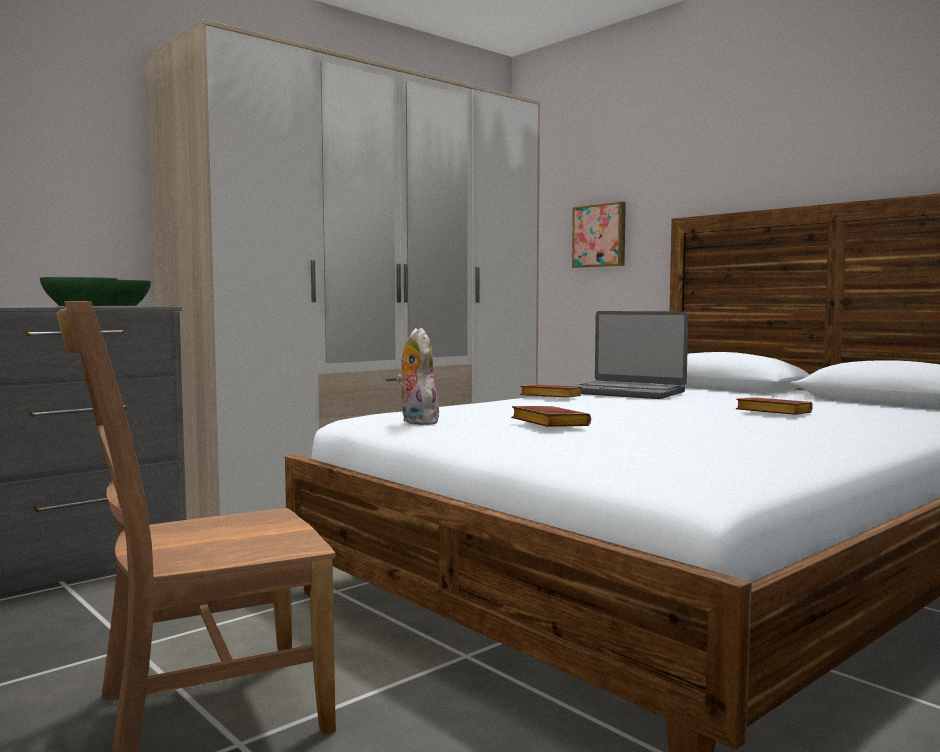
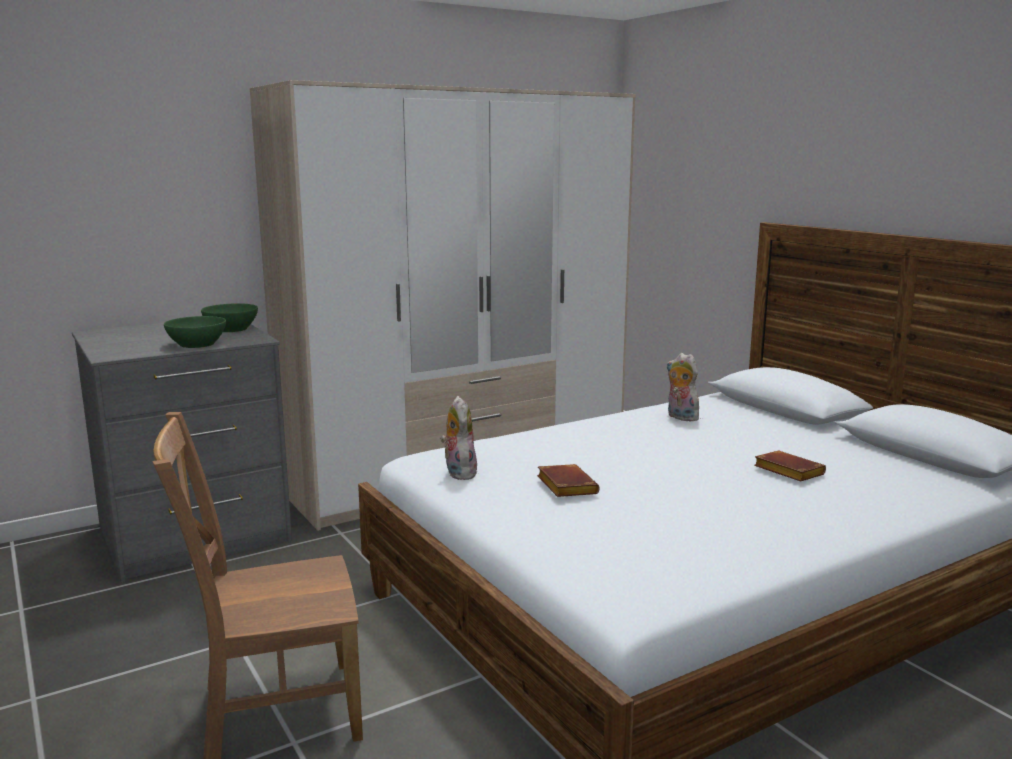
camera: 10 degrees right, 10 degrees up
(548, 397) = (600, 425): brown book -> none
(600, 236) = (697, 224): picture -> none
(626, 392) = (680, 417): laptop -> plush toy

